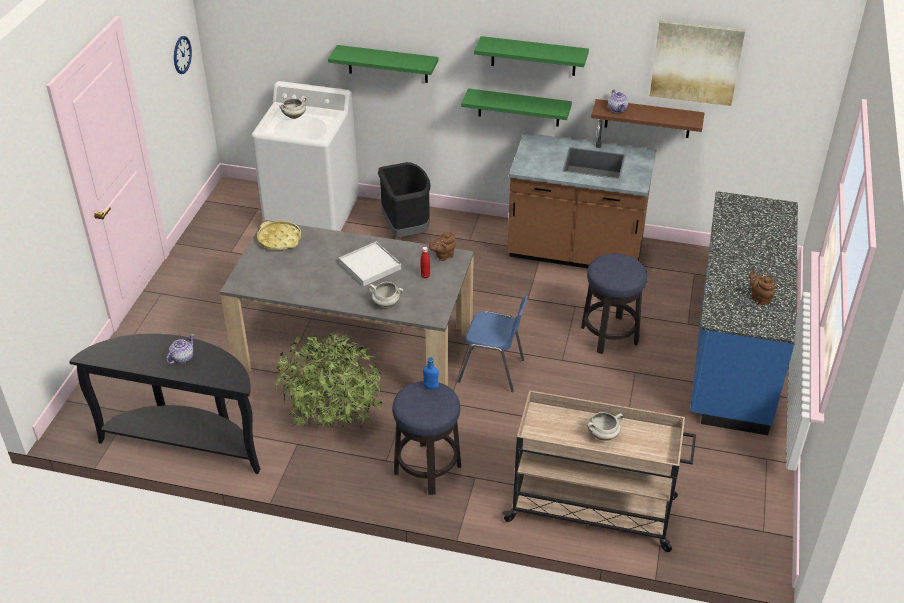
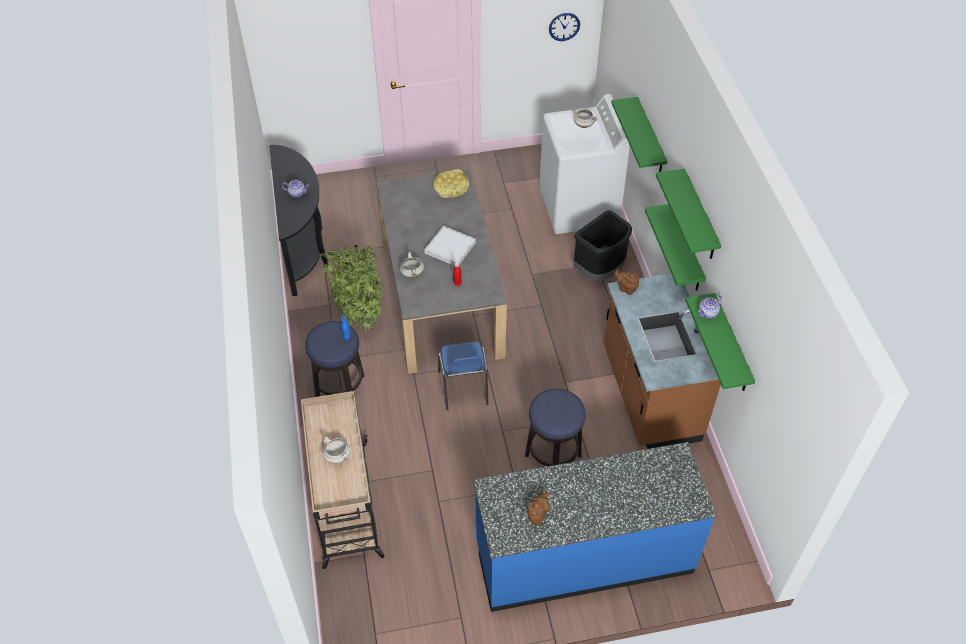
camera: 65 degrees right, 10 degrees up
(443, 256) = (488, 285): brown teapot -> brown teapot (626, 288)
(647, 118) = (731, 345): brown shelf -> green shelf
(696, 62) = (761, 331): picture -> none

